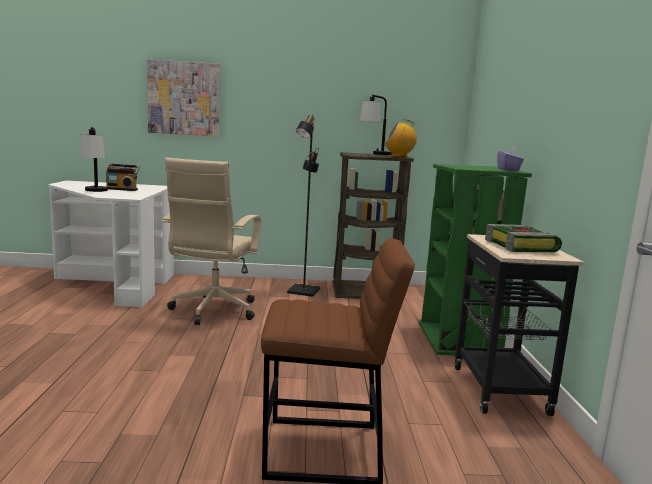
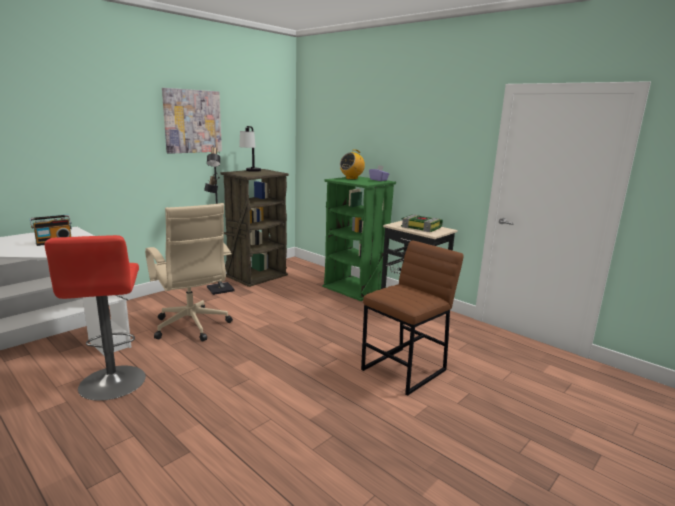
camera: 45 degrees left, 5 degrees up
(77, 325) = (111, 383): none -> red stool
(95, 191) = (43, 251): table lamp -> none
(184, 98) = (75, 137): picture -> picture (192, 121)
(399, 156) = (274, 172): radio -> radio (351, 178)

